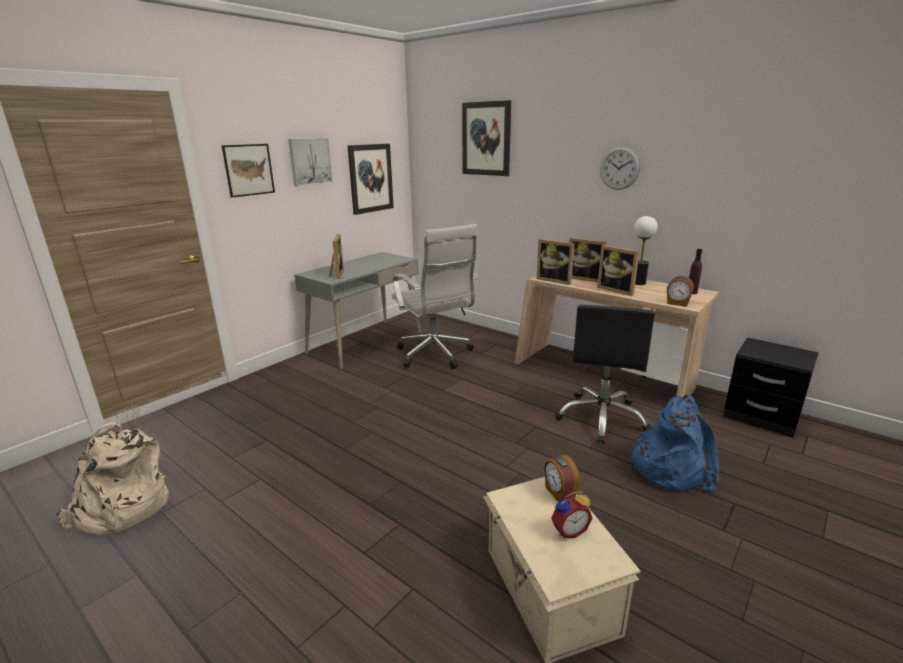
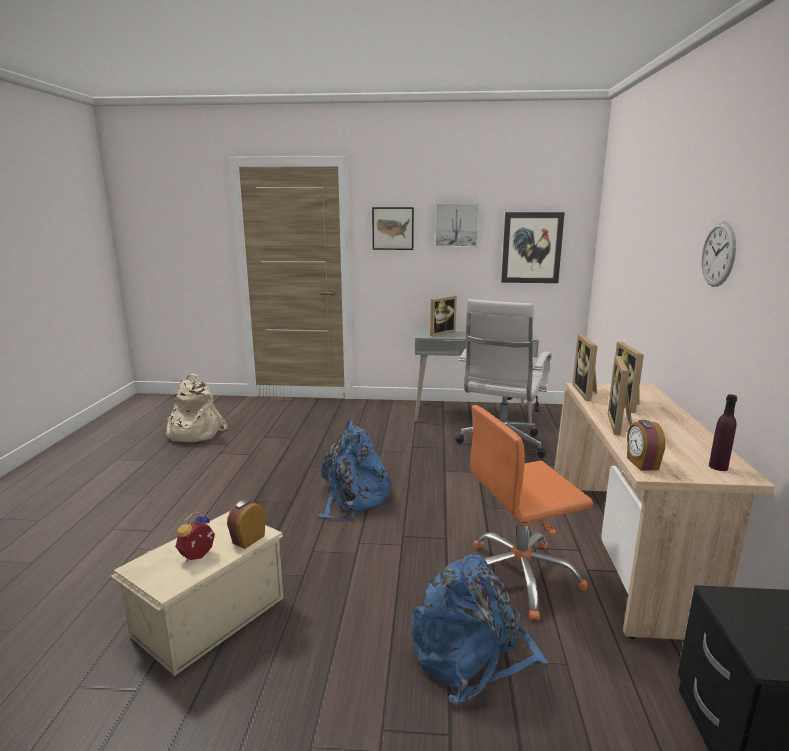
camera: 55 degrees right, 5 degrees down
(434, 445) = (353, 498): none -> blue backpack
(486, 139) = (636, 208): picture -> none
(568, 530) = (199, 556): alarm clock -> alarm clock turned 90 degrees clockwise
(602, 418) = (519, 576): black office chair -> orange office chair
(638, 283) = (681, 430): table lamp -> none

